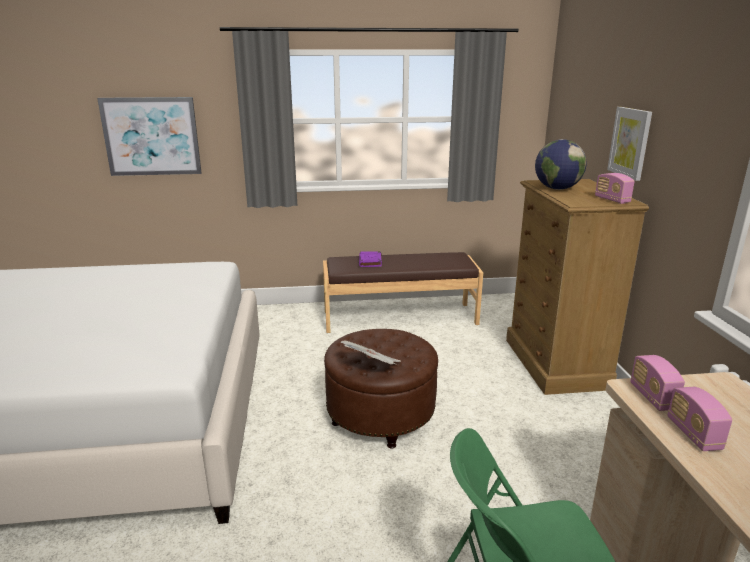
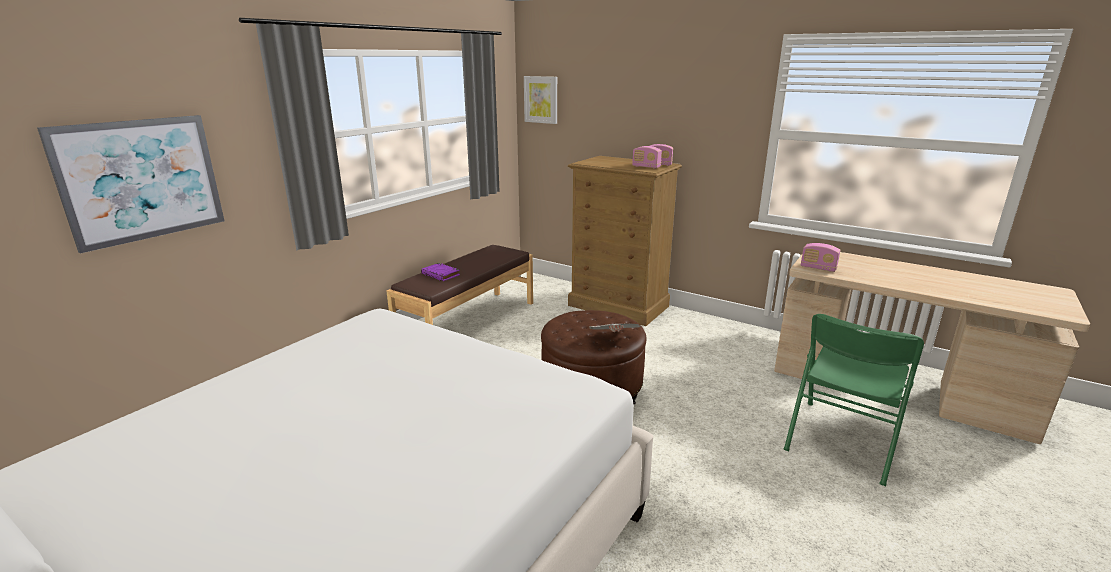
camera: 50 degrees left, 0 degrees up
(557, 189) = (609, 164): globe -> none
(630, 142) = (645, 121): picture -> picture (541, 99)
(693, 434) = (859, 275): radio -> radio (646, 167)

